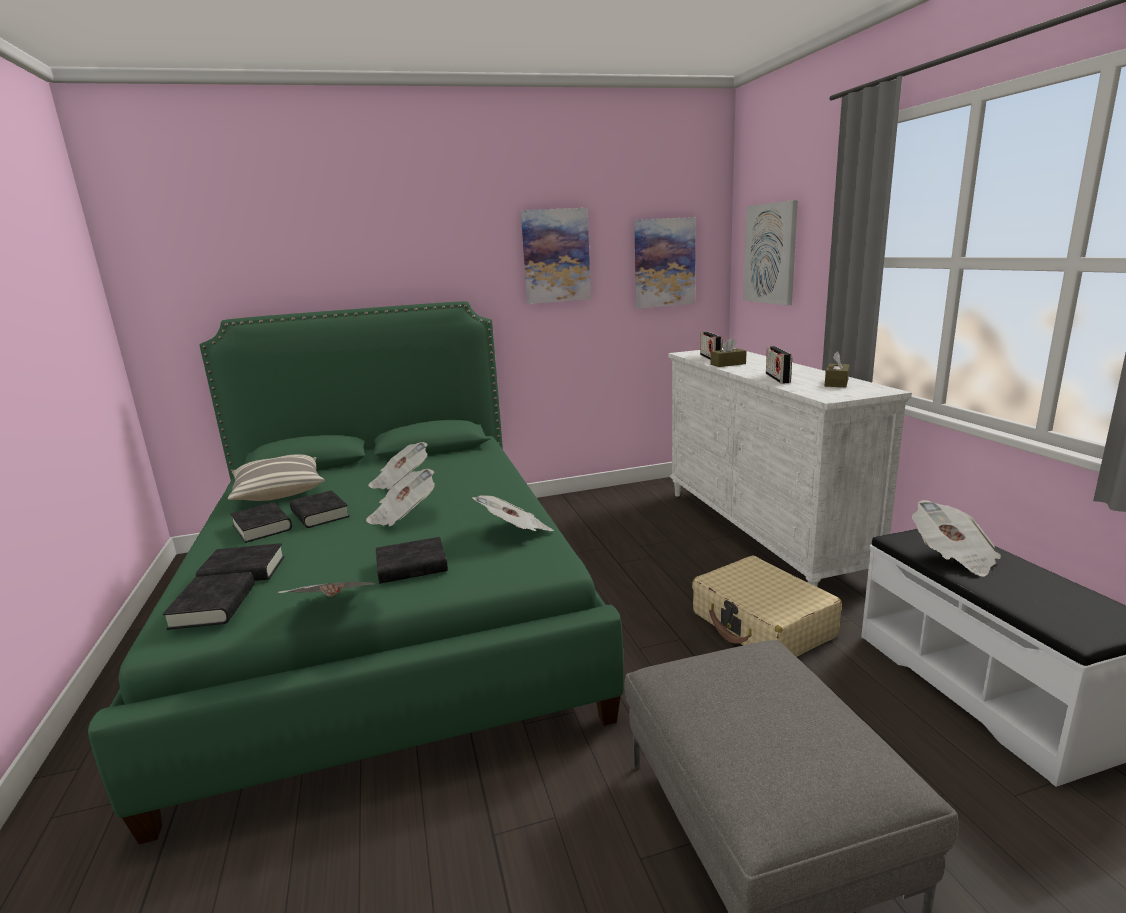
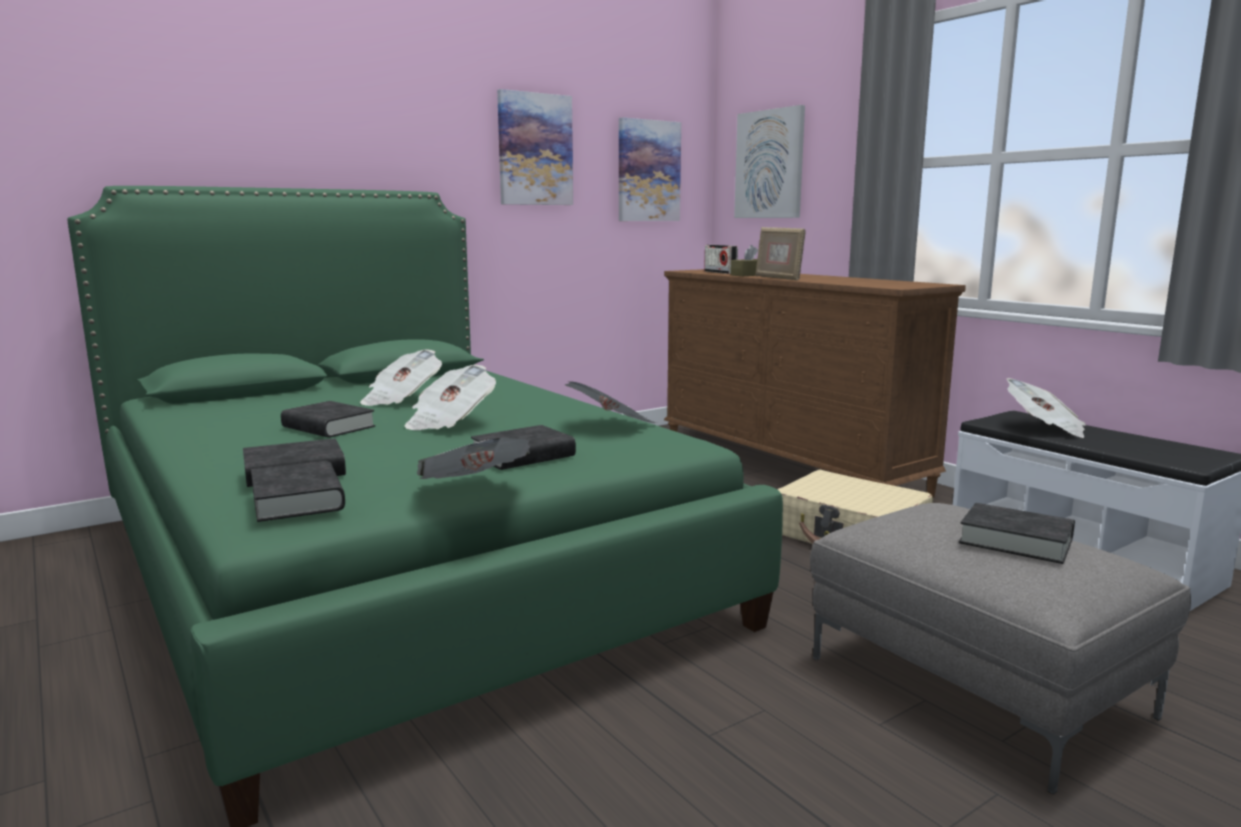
camera: 20 degrees left, 5 degrees down
(262, 527) = (256, 441): black book -> black book (1015, 541)
(278, 491) = (230, 414): pillow -> none
(744, 372) = (778, 278): none -> picture frame
(760, 533) = (788, 466): white dresser -> brown dresser
(777, 378) = (821, 280): radio -> none
(836, 383) = (885, 282): brown tissue box -> none

